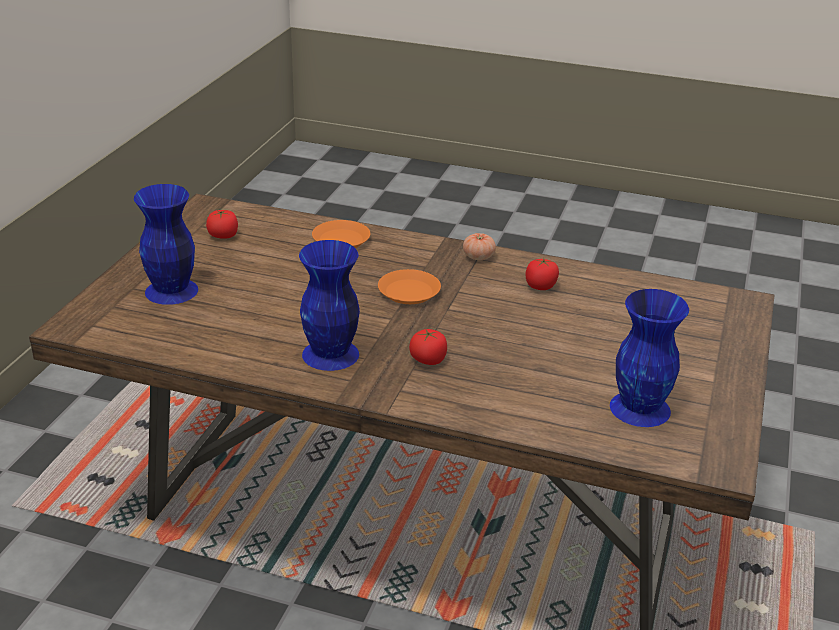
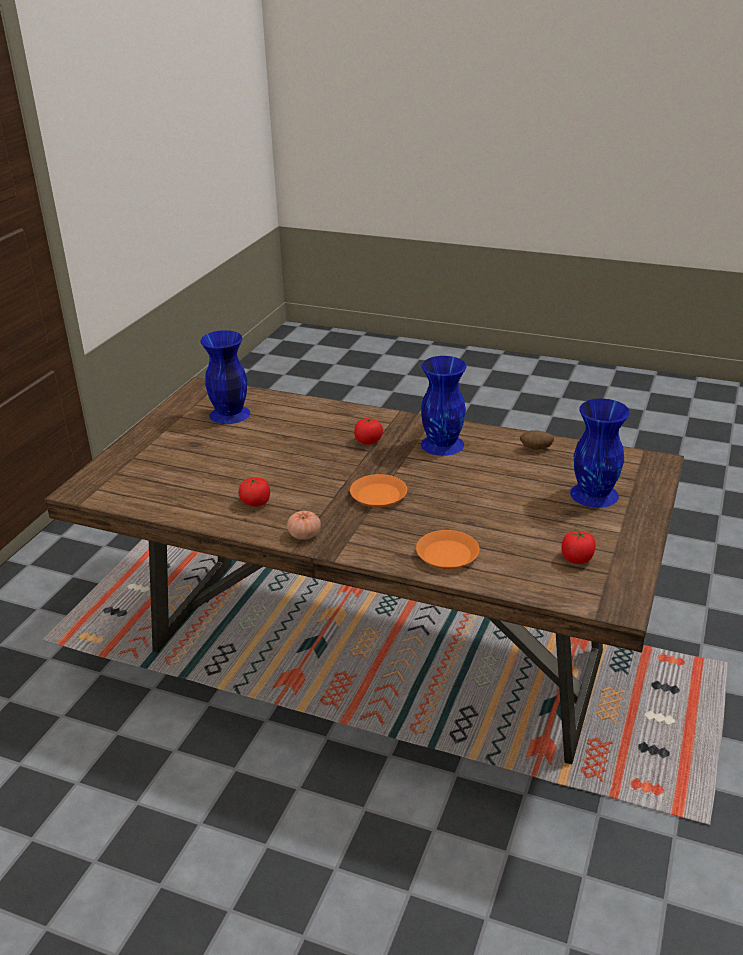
camera: 175 degrees left, 0 degrees up
(210, 346) = (536, 449): none -> potato

